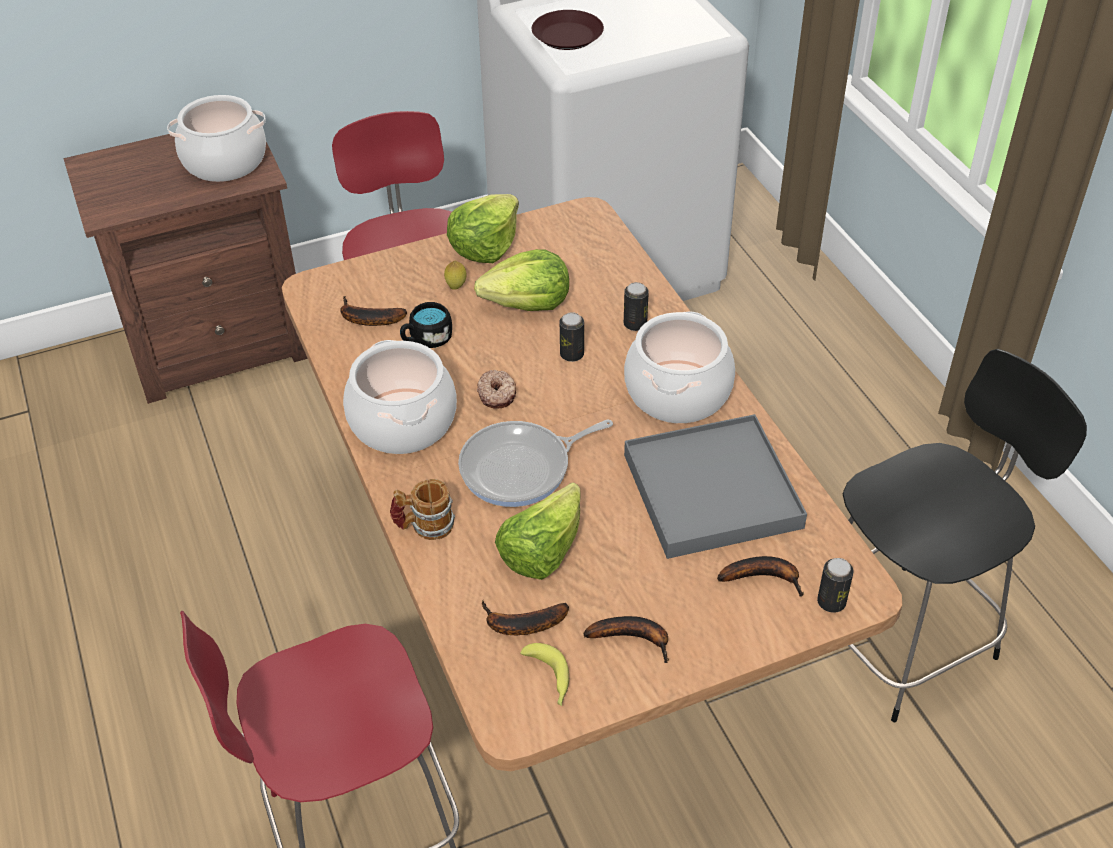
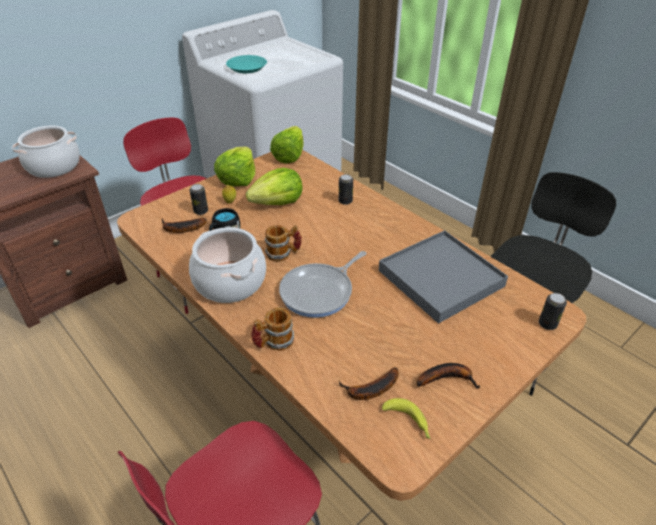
camera: 20 degrees left, 5 degrees down
(497, 394) = (283, 253): donut -> mug
(542, 551) = (359, 338): lettuce -> lettuce (289, 156)
(567, 37) = (246, 68): brown plate -> turquoise plate
(572, 354) = (317, 223): can -> can (201, 211)
(678, 393) = (390, 230): cooking pot -> none
(764, 577) = (501, 319): banana -> none

